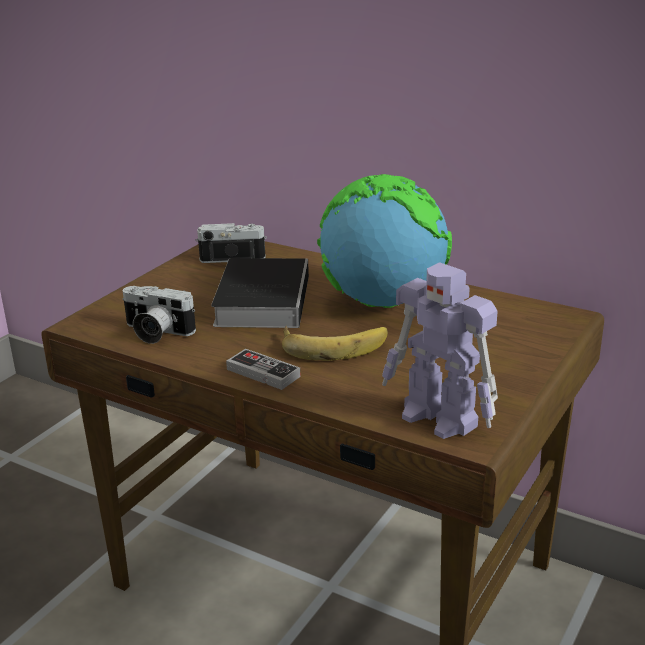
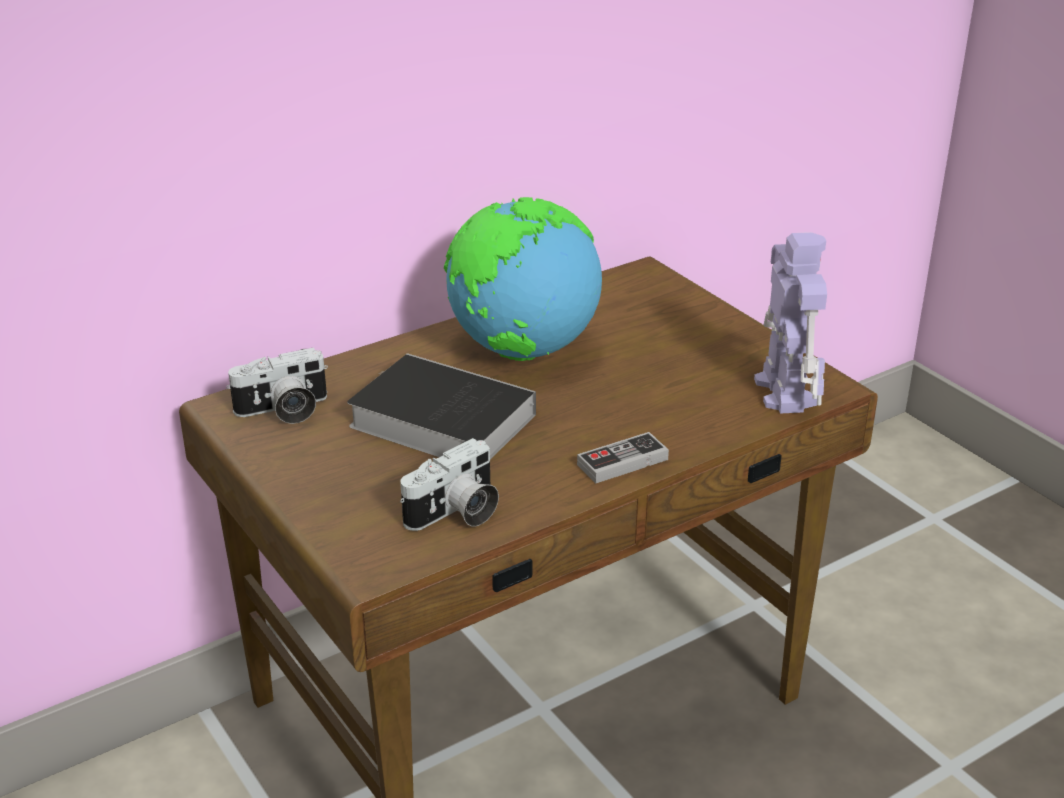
camera: 65 degrees left, 5 degrees up
(233, 256) = (283, 411): camera -> camera turned 135 degrees counterclockwise
(333, 344) = (593, 405): banana -> none
(440, 418) = (785, 390): toy robot -> toy robot turned 75 degrees counterclockwise

